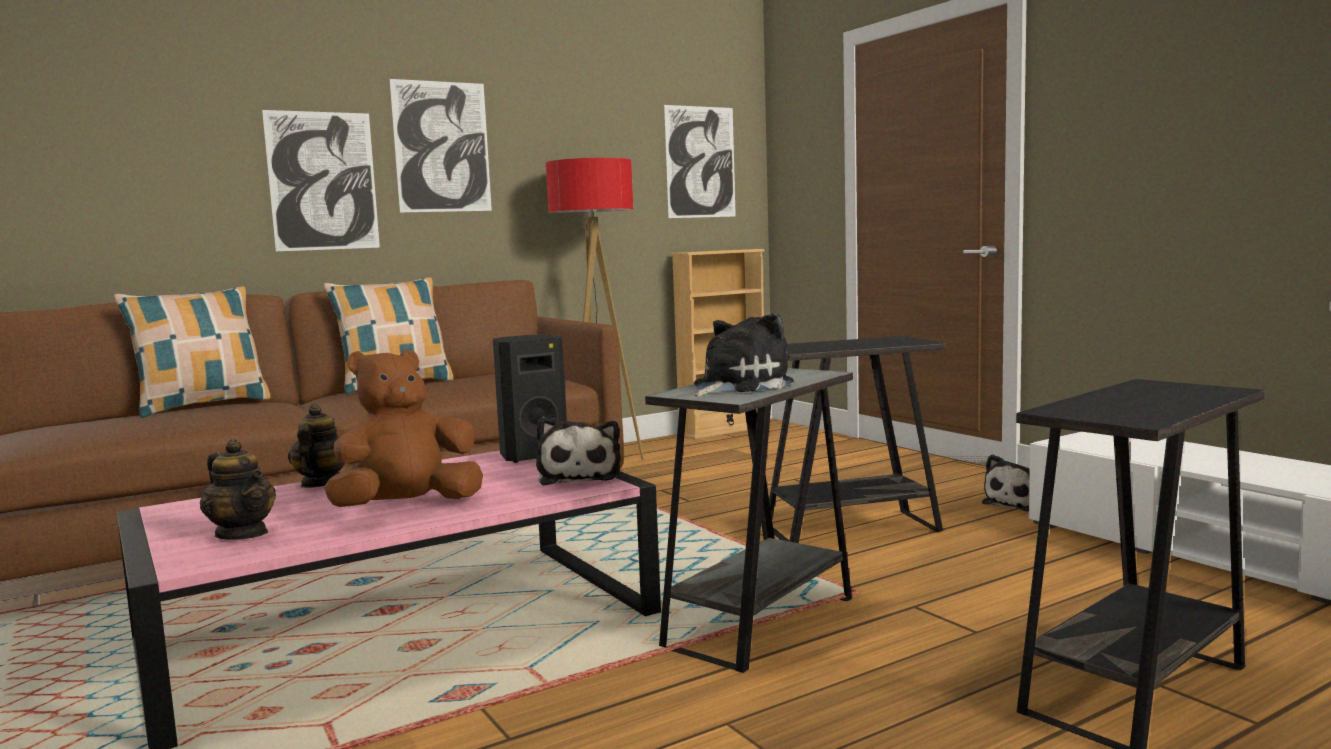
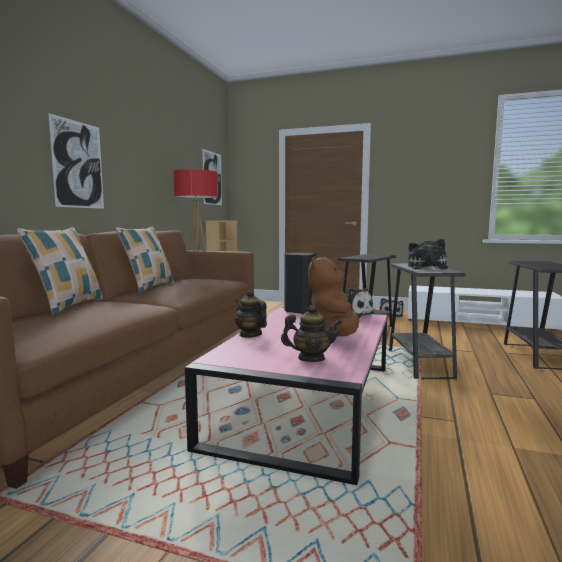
camera: 40 degrees left, 0 degrees up
(442, 147) = (129, 154): picture -> none

